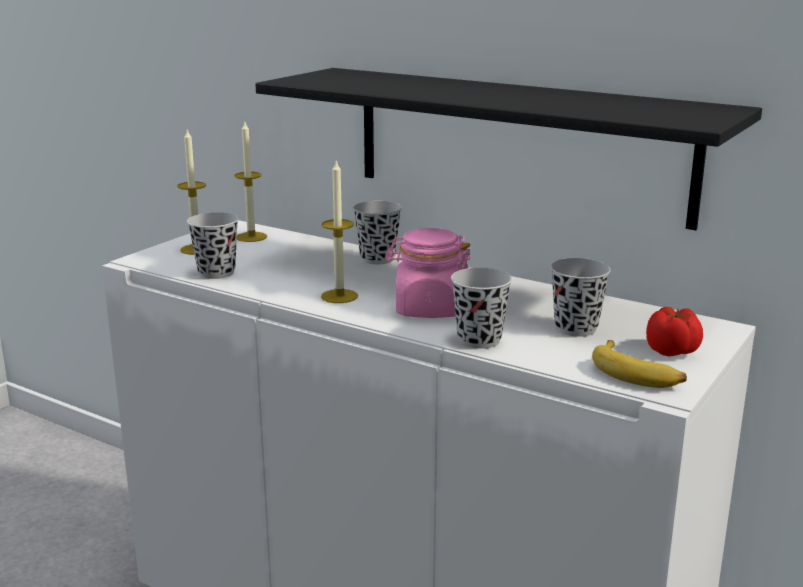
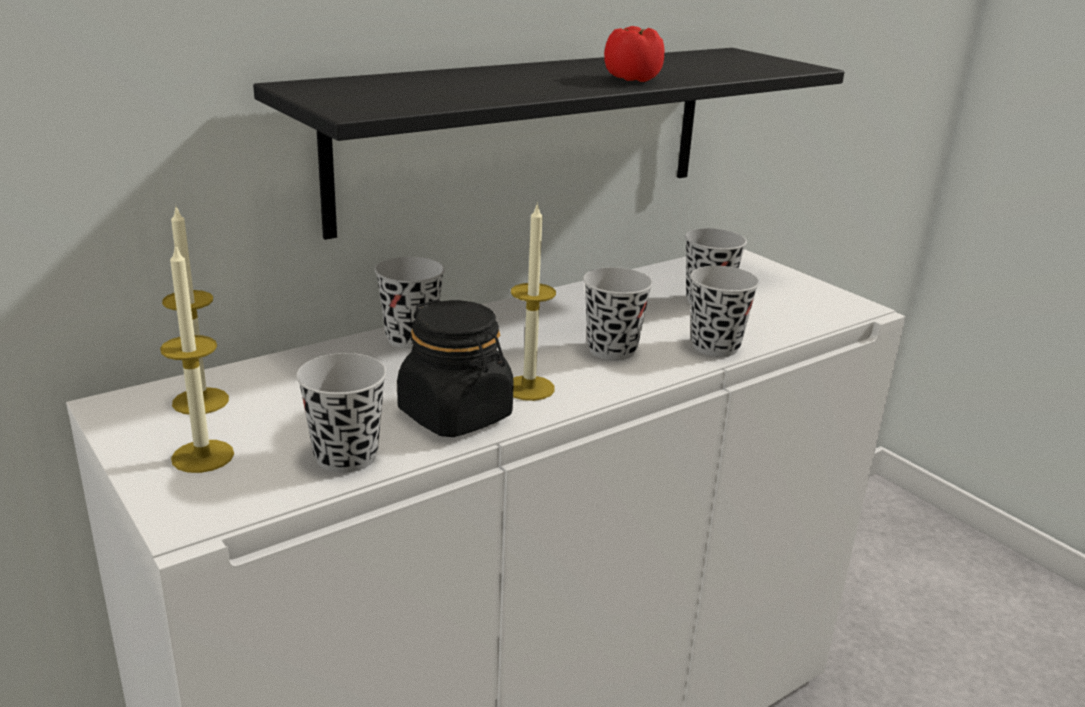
camera: 70 degrees left, 5 degrees up
(284, 285) = (456, 415): none -> black jar
(428, 309) = (612, 350): pink jar -> black cup
(637, 374) = (822, 307): banana -> none
(673, 351) = (778, 283): tomato -> tomato (634, 79)

